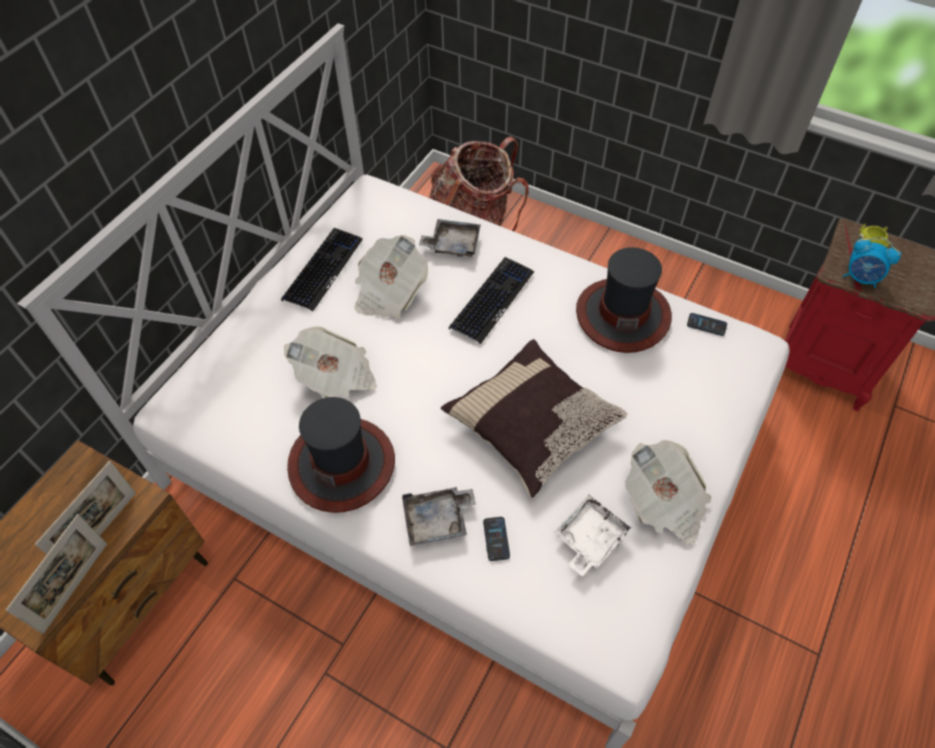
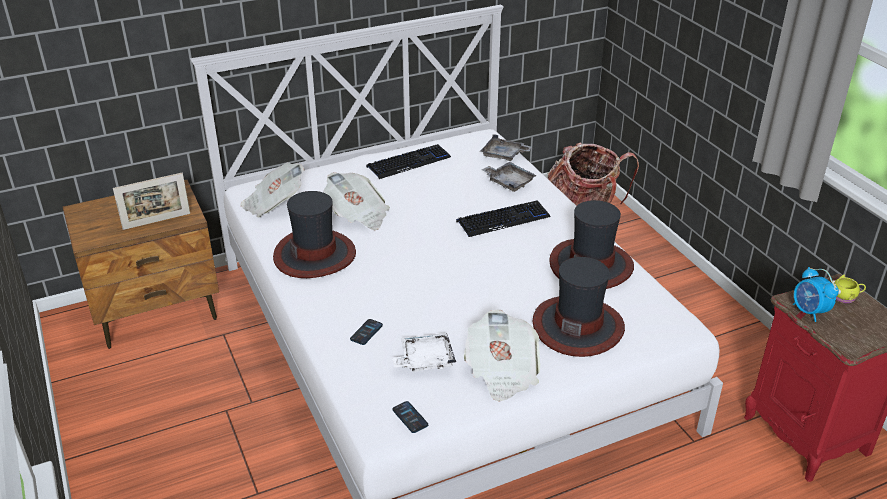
camera: 35 degrees right, 20 degrees down
(75, 587) = (119, 237): picture frame -> none
(389, 292) = (438, 189): newspaper -> newspaper (273, 204)
(438, 520) = (341, 306): grey tray -> grey tray (504, 155)
(532, 425) = (455, 290): pillow -> none
(677, 400) = (578, 326): none -> hat
(706, 325) = (653, 298): phone -> phone (410, 417)

